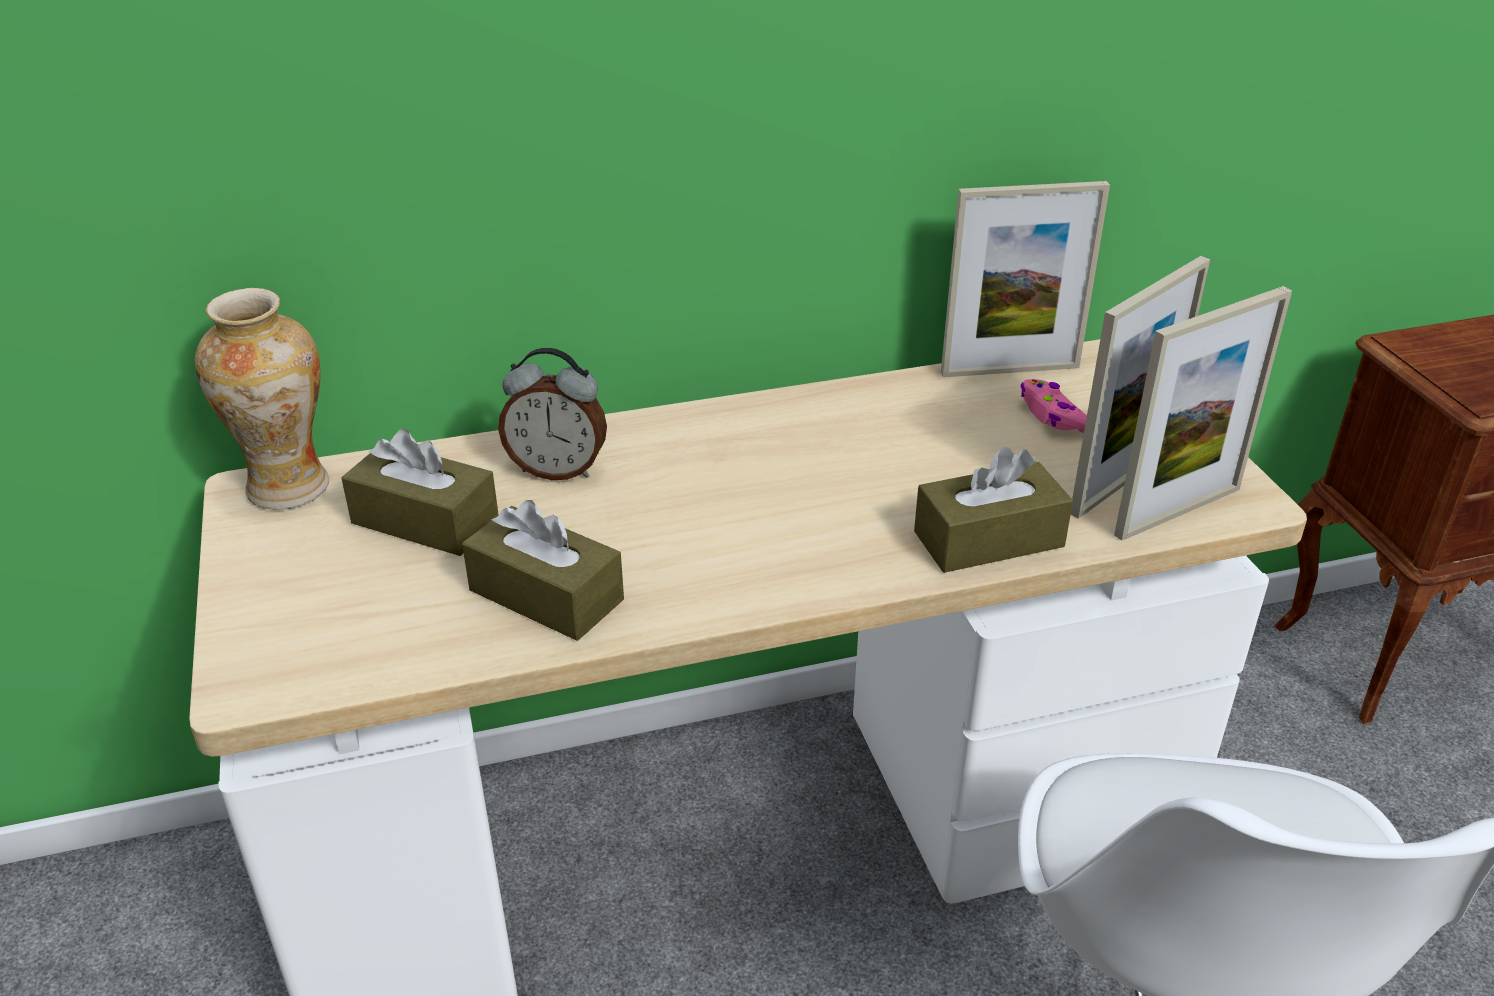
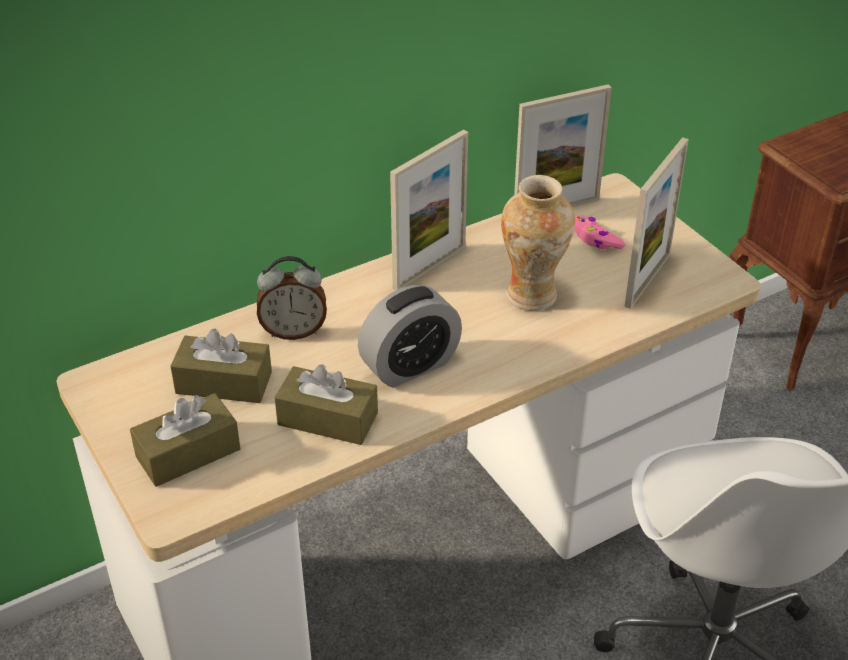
camera: 15 degrees left, 5 degrees up
(288, 489) = (118, 377): vase -> vase (532, 296)
(703, 542) = (410, 366): none -> alarm clock
(988, 539) = (582, 332): brown tissue box -> brown tissue box (188, 453)
(1178, 512) = (687, 294): picture frame -> picture frame (429, 267)

